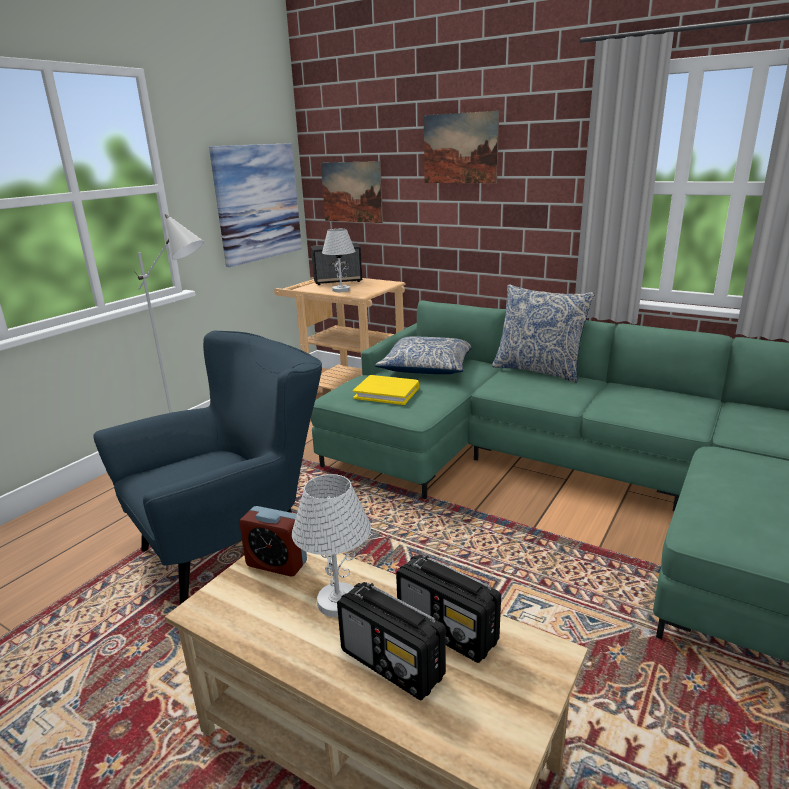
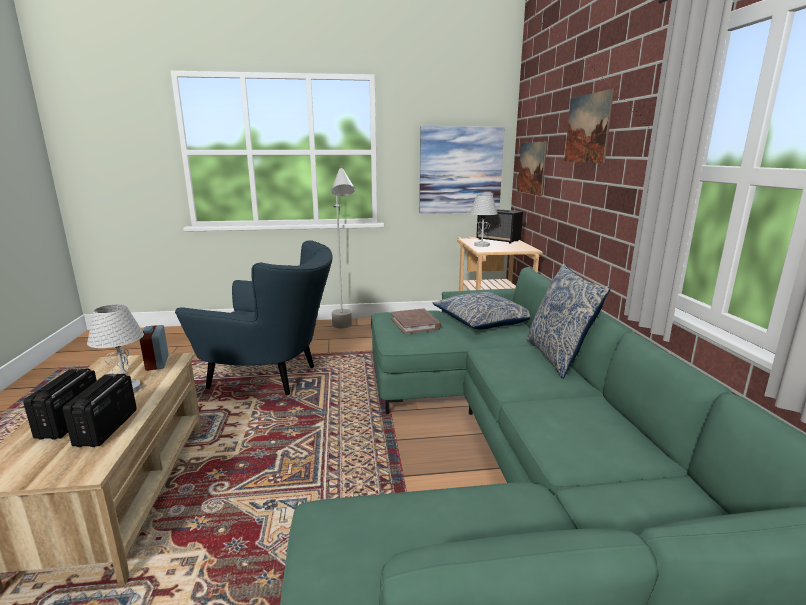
camera: 50 degrees right, 5 degrees down
(387, 393) = (415, 324): yellow book -> brown book

